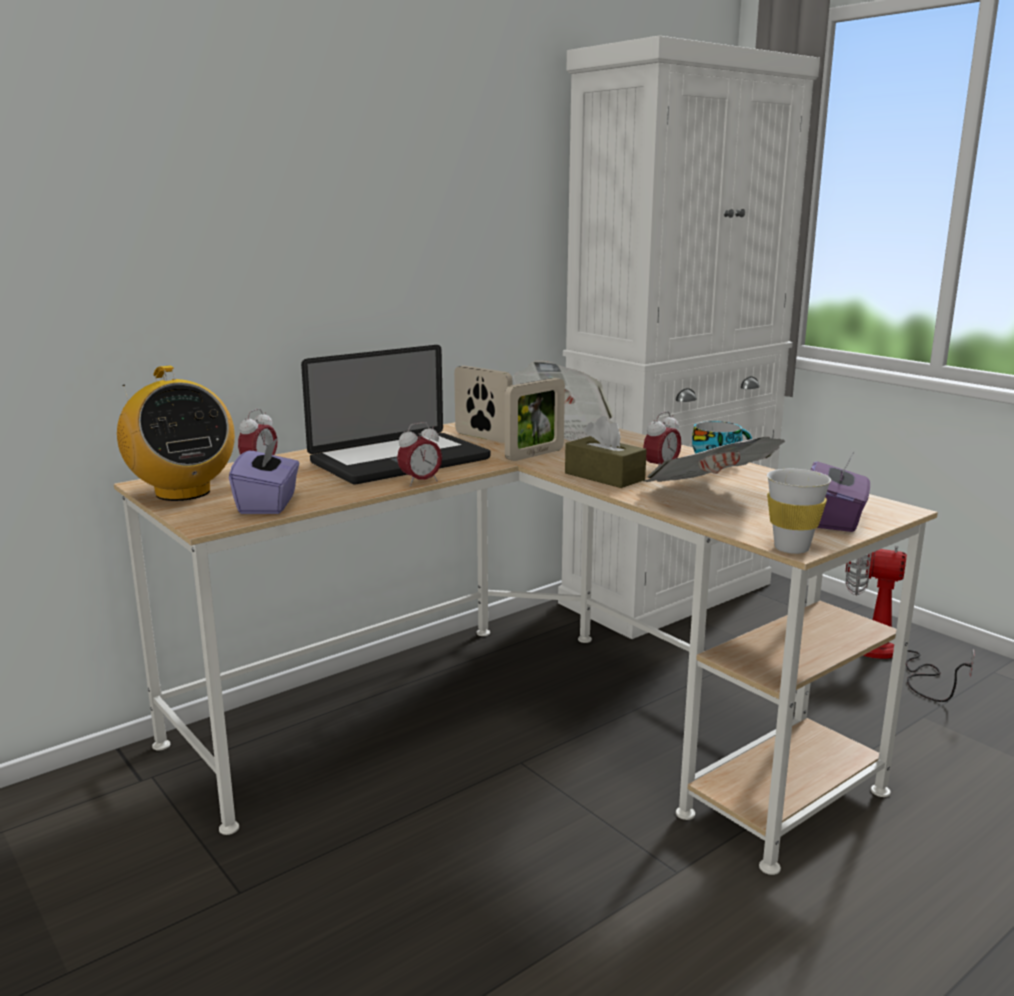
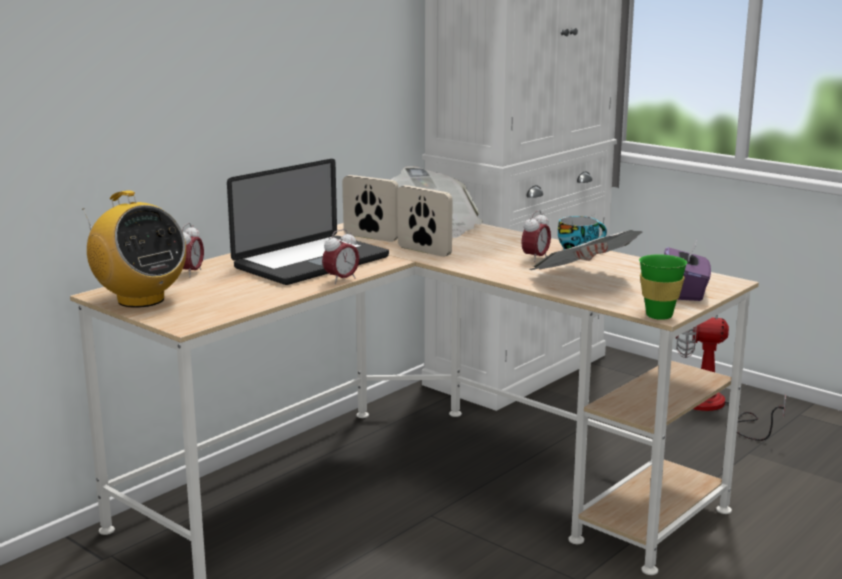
camera: 10 degrees left, 0 degrees up
(268, 504) = (224, 305): purple tissue box -> none
(534, 454) = (424, 251): picture frame -> picture frame turned 90 degrees counterclockwise
(604, 476) = (492, 267): brown tissue box -> none
(791, 548) = (659, 315): white cup -> green cup

